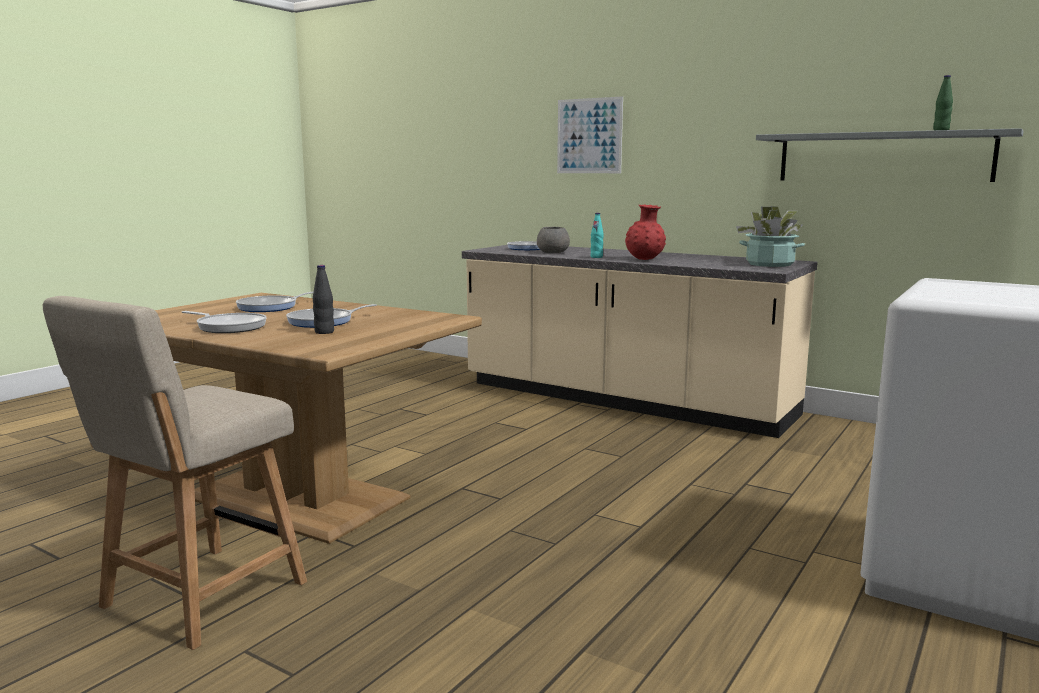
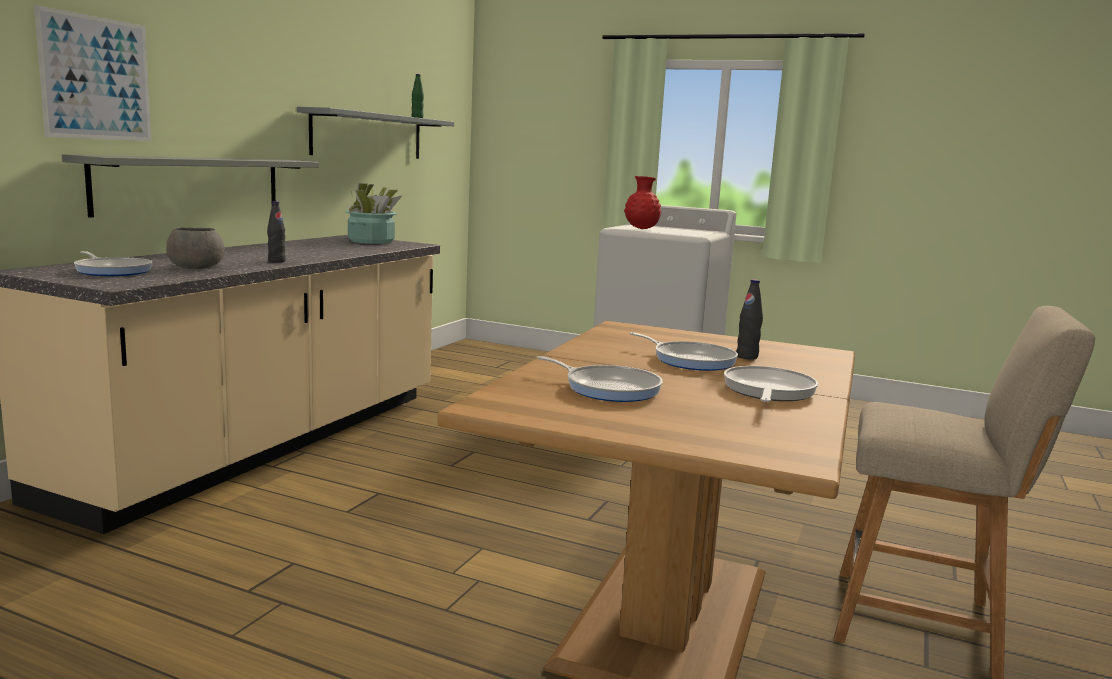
camera: 100 degrees left, 0 degrees up
(596, 257) = (277, 261): turquoise bottle -> black bottle
(644, 259) = (314, 254): red vase -> red vase (641, 229)
(650, 203) = (191, 184): none -> grey shelf

